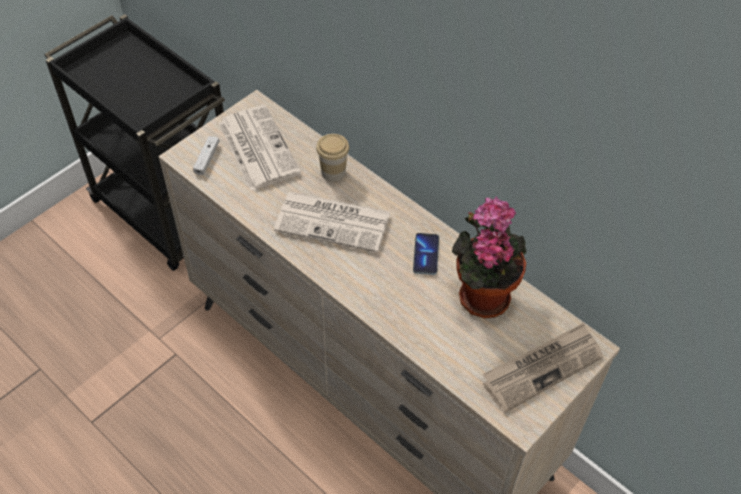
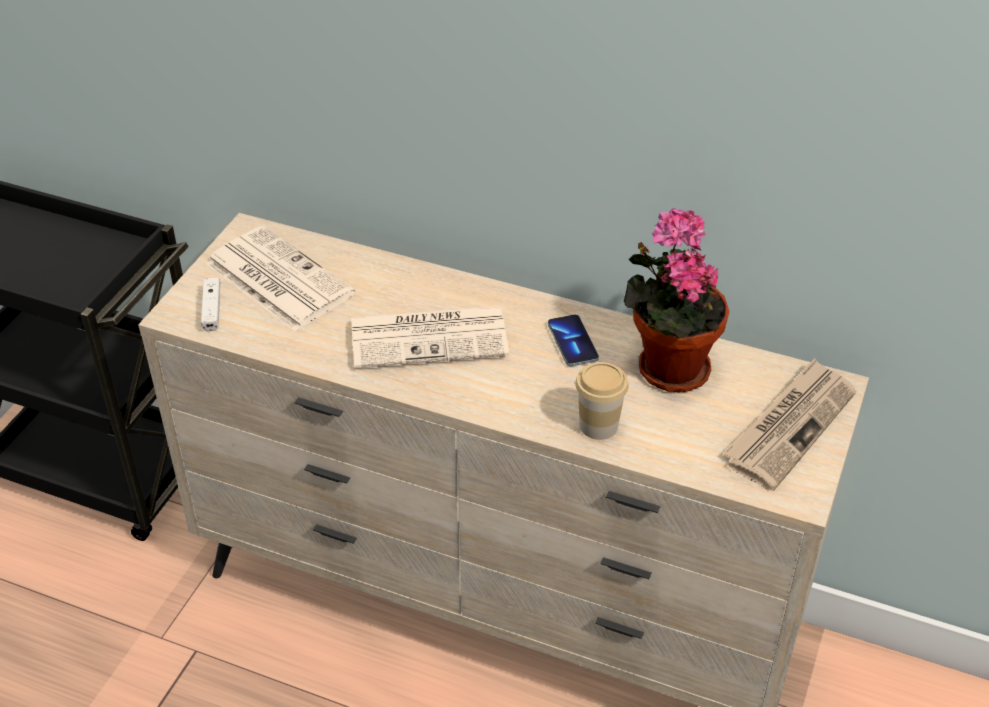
camera: 20 degrees left, 10 degrees down
(333, 172) = (398, 281): cup -> cup (598, 425)

